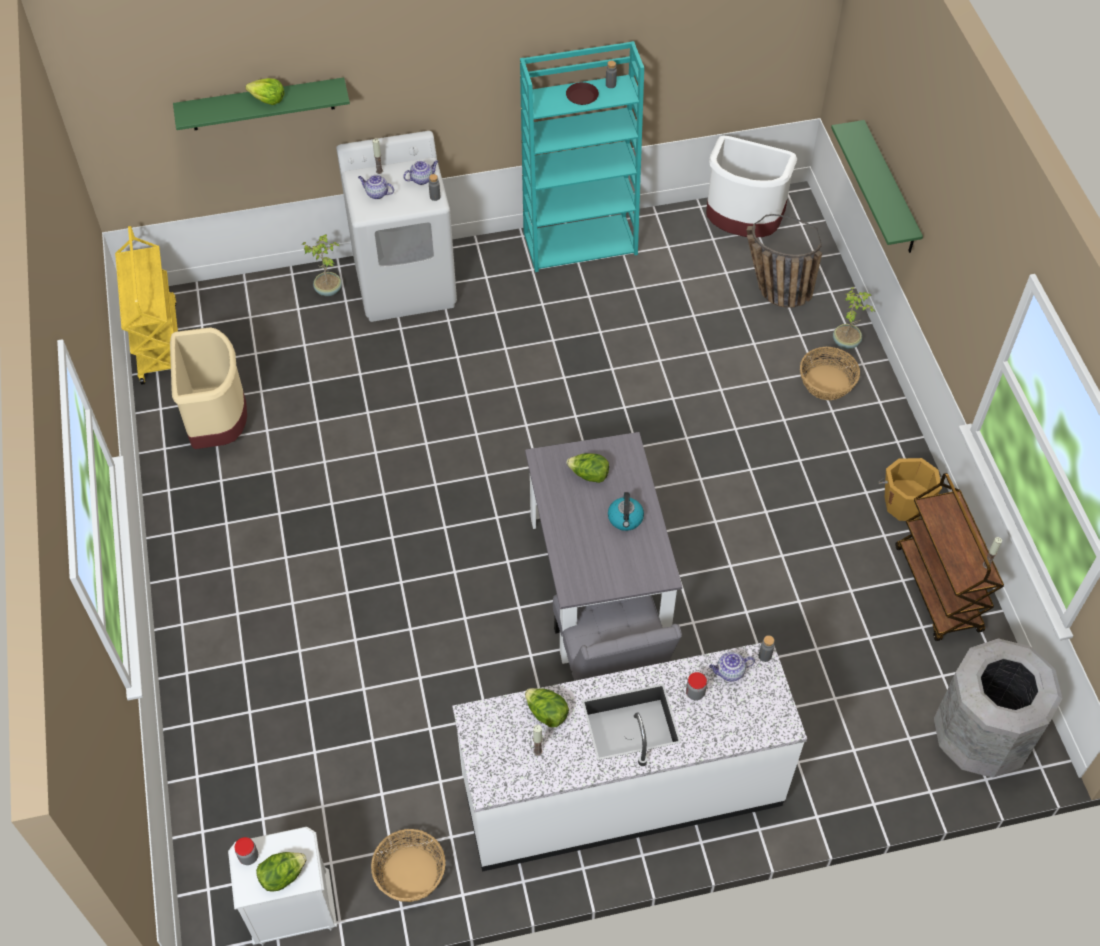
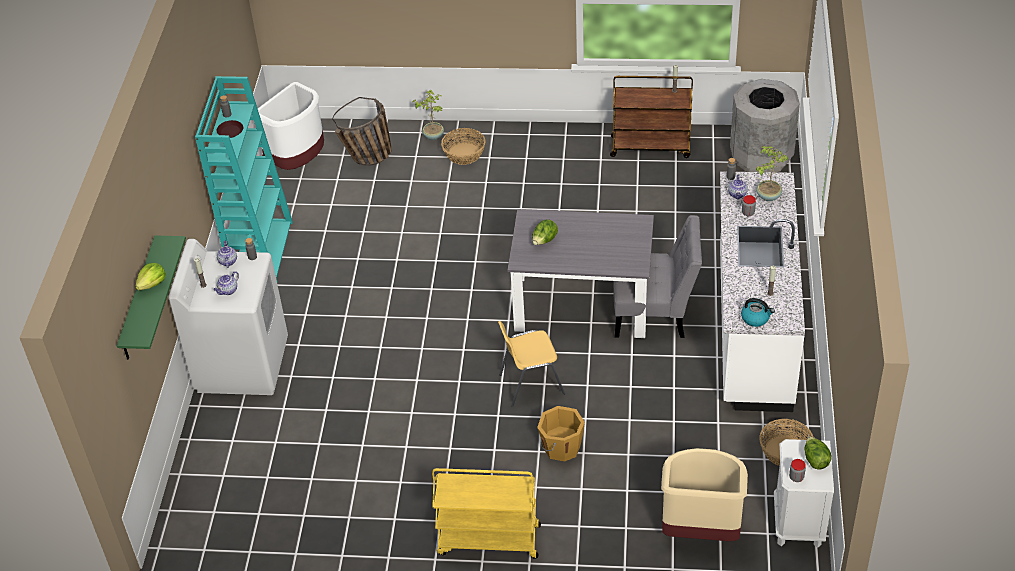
camera: 70 degrees left, 10 degrees down
(158, 341) = (216, 547): yellow cart -> yellow cart (488, 540)
(219, 425) = (334, 513): beige trash can -> beige trash can (700, 530)
(328, 289) = (222, 416): potted plant -> potted plant (767, 196)
(450, 557) = (530, 384): none -> yellow chair
(546, 713) = (743, 284): lettuce -> none
(625, 519) = (589, 230): kettle -> kettle (755, 318)
(889, 189) = (389, 25): green shelf -> none
(905, 503) = (579, 143): orange bucket -> orange bucket (561, 447)

